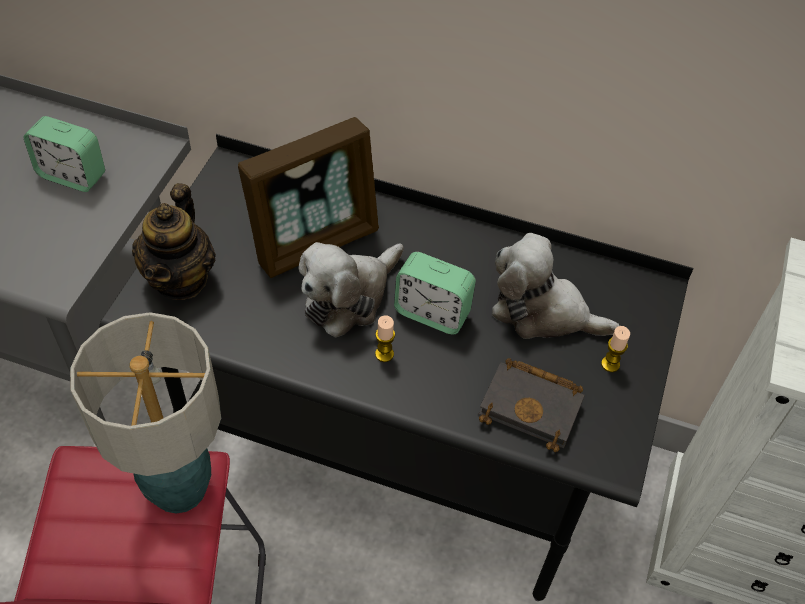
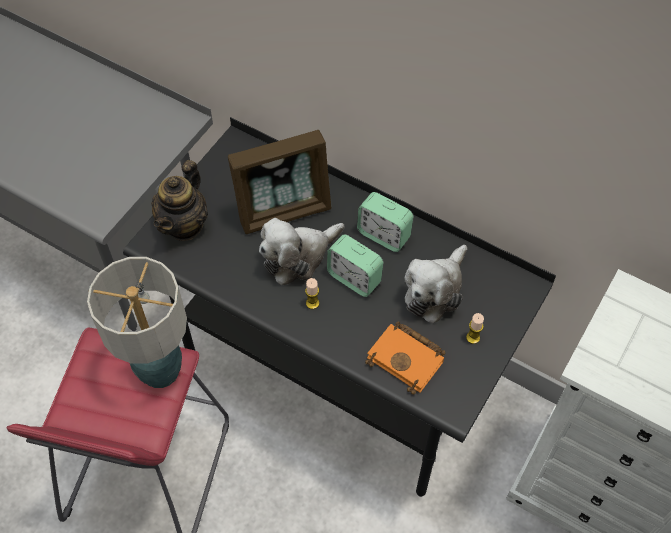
camera: 15 degrees right, 5 degrees up
(72, 175) = (124, 134): alarm clock -> alarm clock (384, 235)
(534, 407) = (408, 359): black book -> orange book
(542, 312) = (435, 290): plush toy -> plush toy turned 90 degrees counterclockwise

